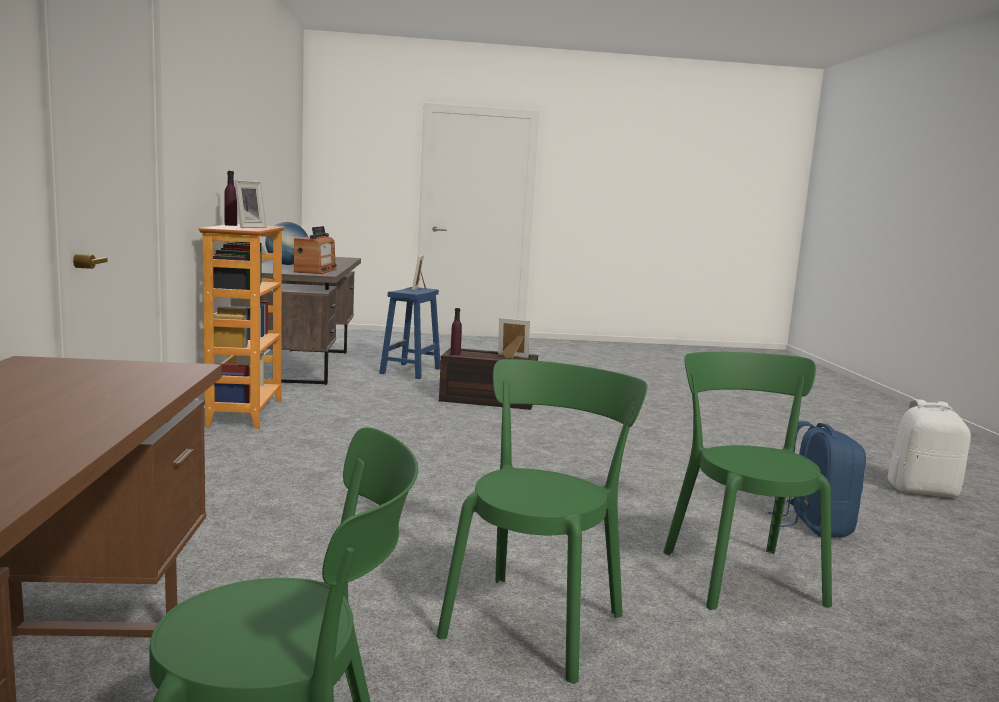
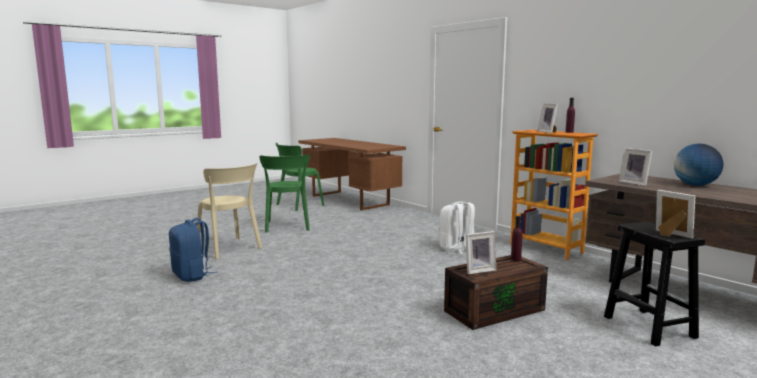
camera: 145 degrees right, 0 degrees up
(315, 270) = (634, 183): radio -> picture frame
(410, 371) = (647, 326): blue stool -> black stool
(739, 573) = (230, 249): green chair -> beige chair
(922, 490) = (91, 326): white backpack -> white backpack (457, 249)

